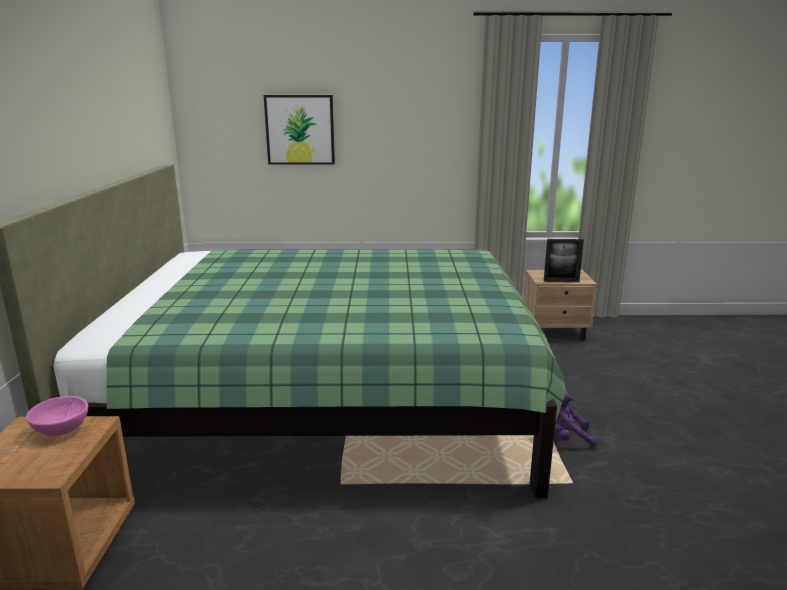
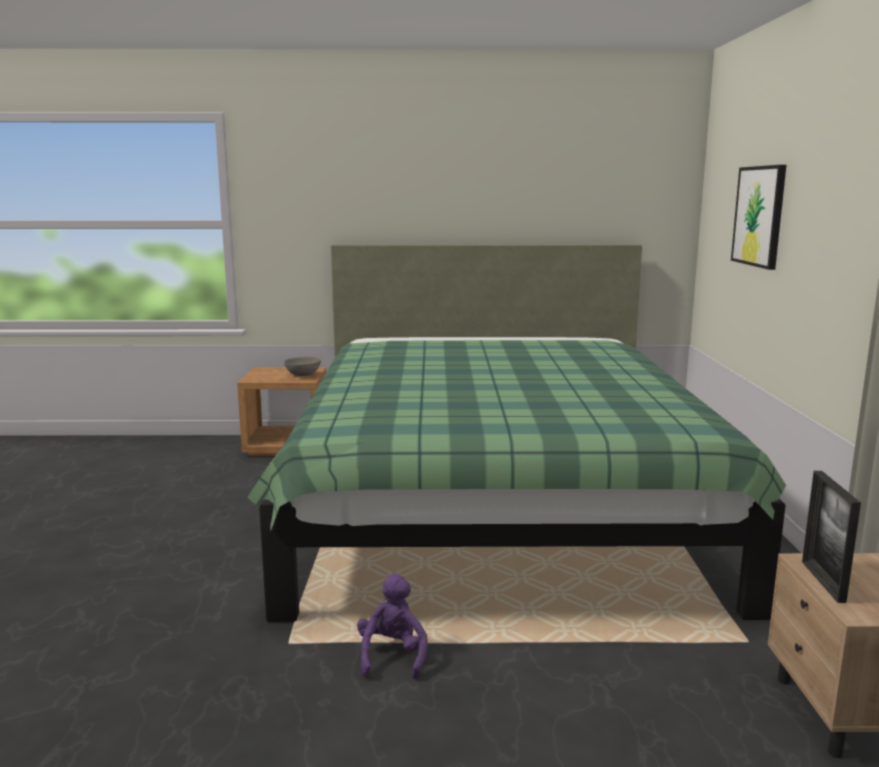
camera: 90 degrees right, 5 degrees down
(61, 430) = (303, 375): pink bowl -> grey bowl

